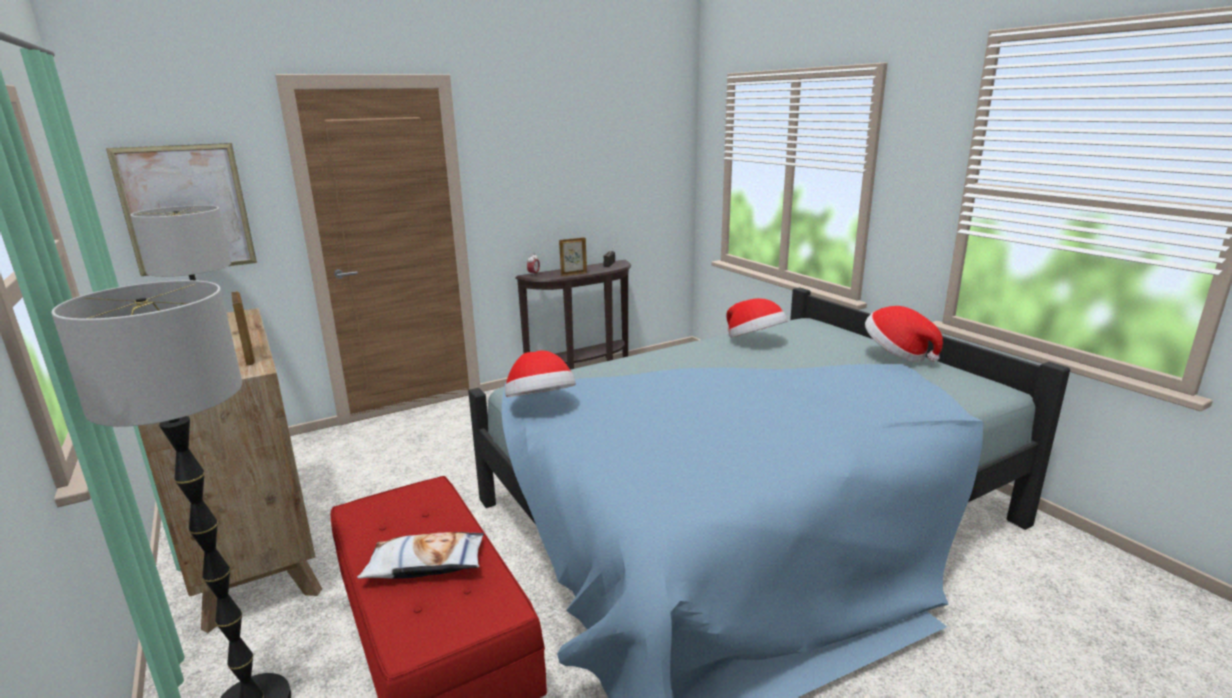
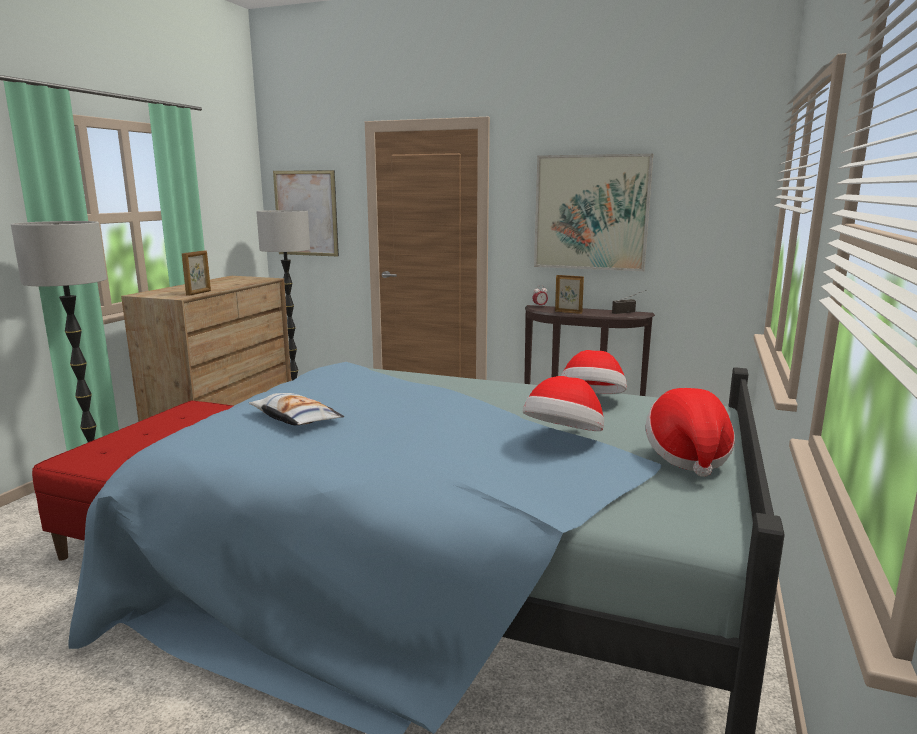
camera: 50 degrees right, 5 degrees down
(425, 564) = (148, 437): pillow -> pillow (295, 418)
(540, 404) = (318, 376): hat -> hat (564, 438)
(563, 174) = (591, 212): none -> picture

